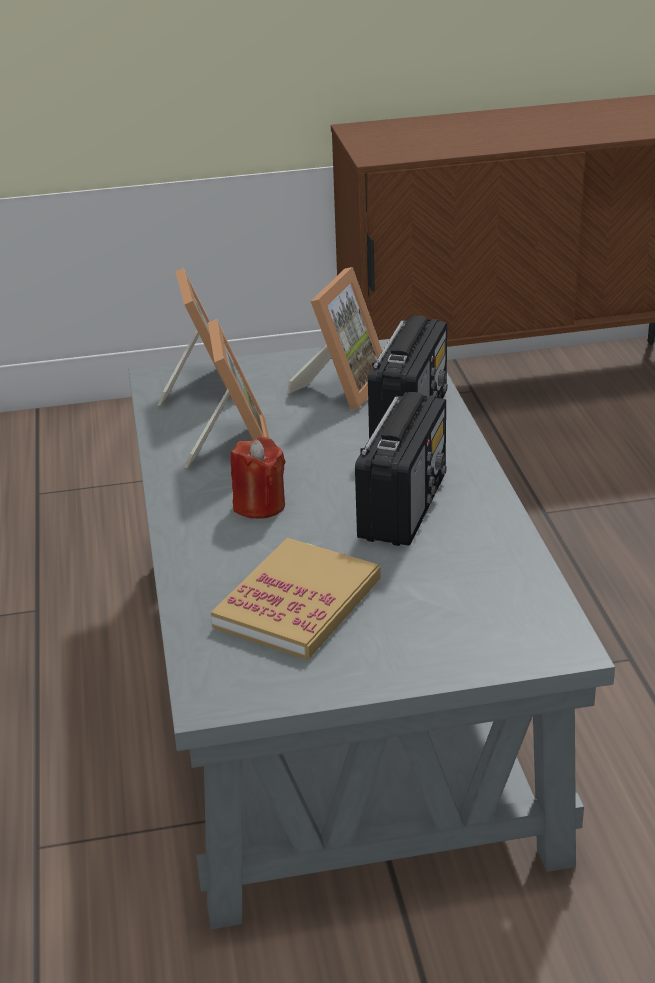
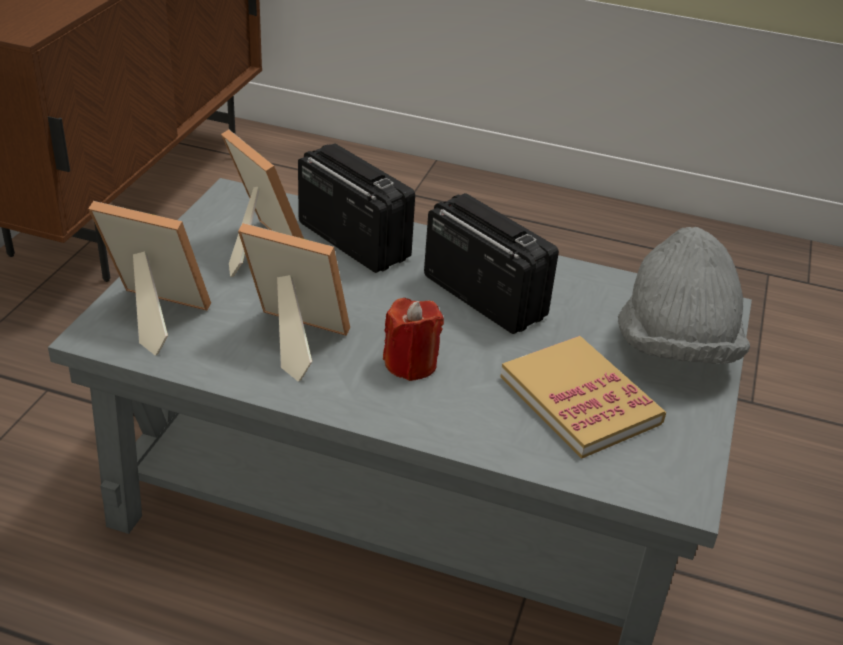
camera: 65 degrees left, 5 degrees up
(449, 636) = (675, 348): none -> grey hat

